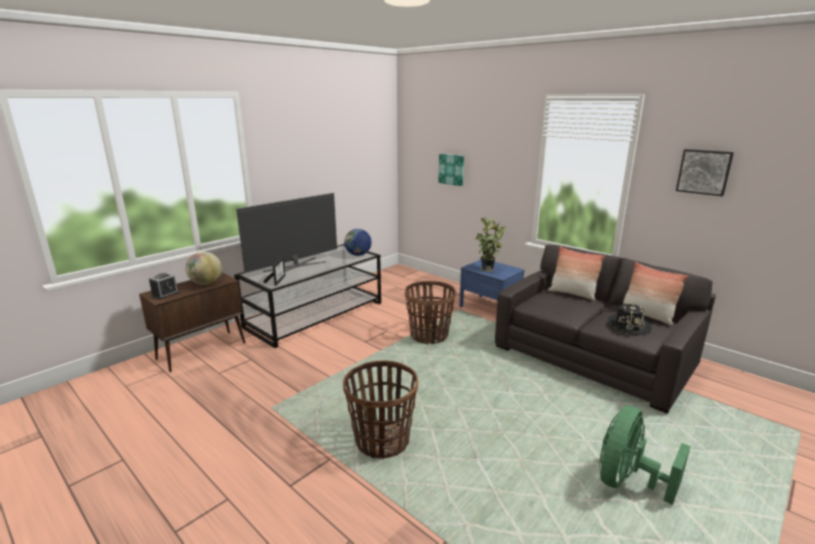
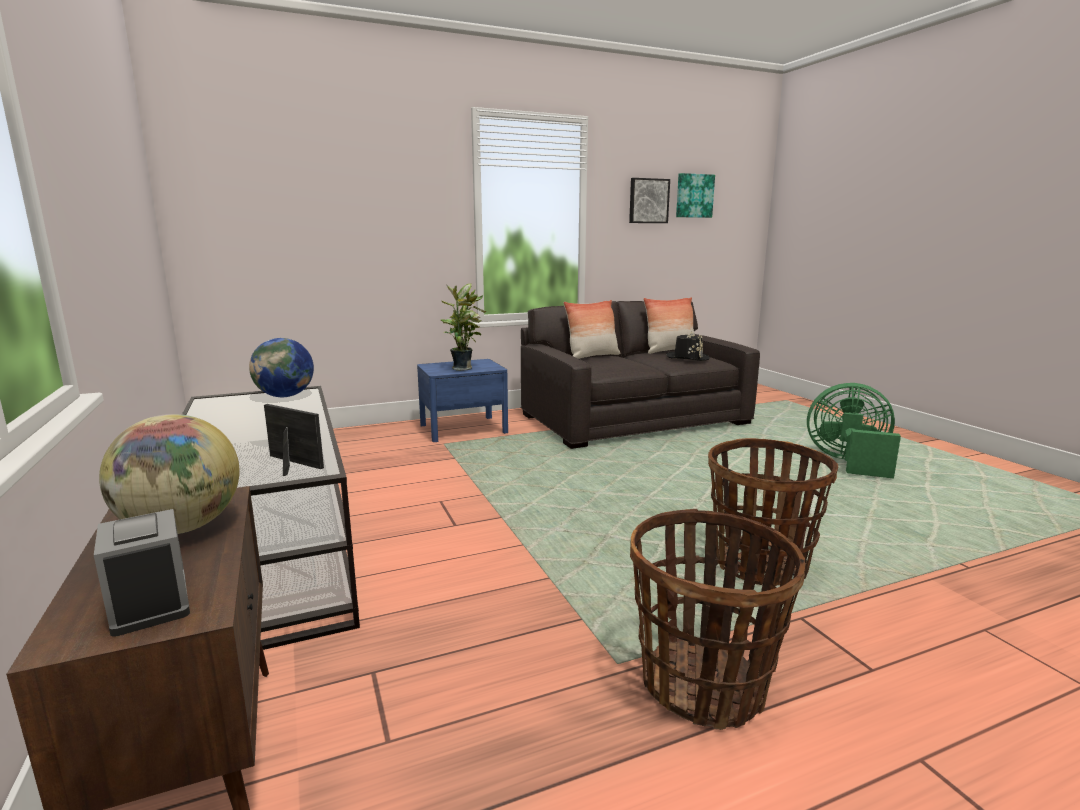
camera: 65 degrees left, 5 degrees down
(295, 266) = (233, 442): television -> none
(429, 335) = (496, 476): basket -> basket (703, 685)
(451, 169) = (314, 229): picture -> picture (694, 196)
(627, 481) = (848, 462): green fan -> green fan turned 135 degrees clockwise

